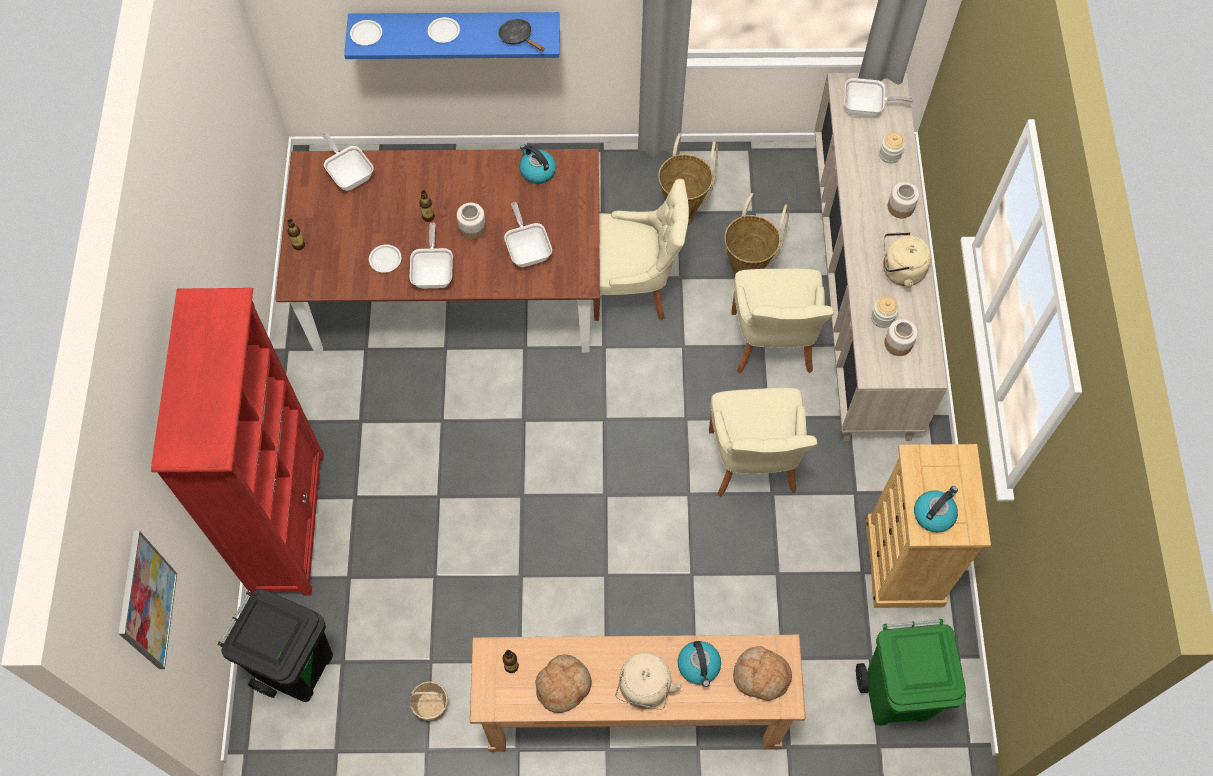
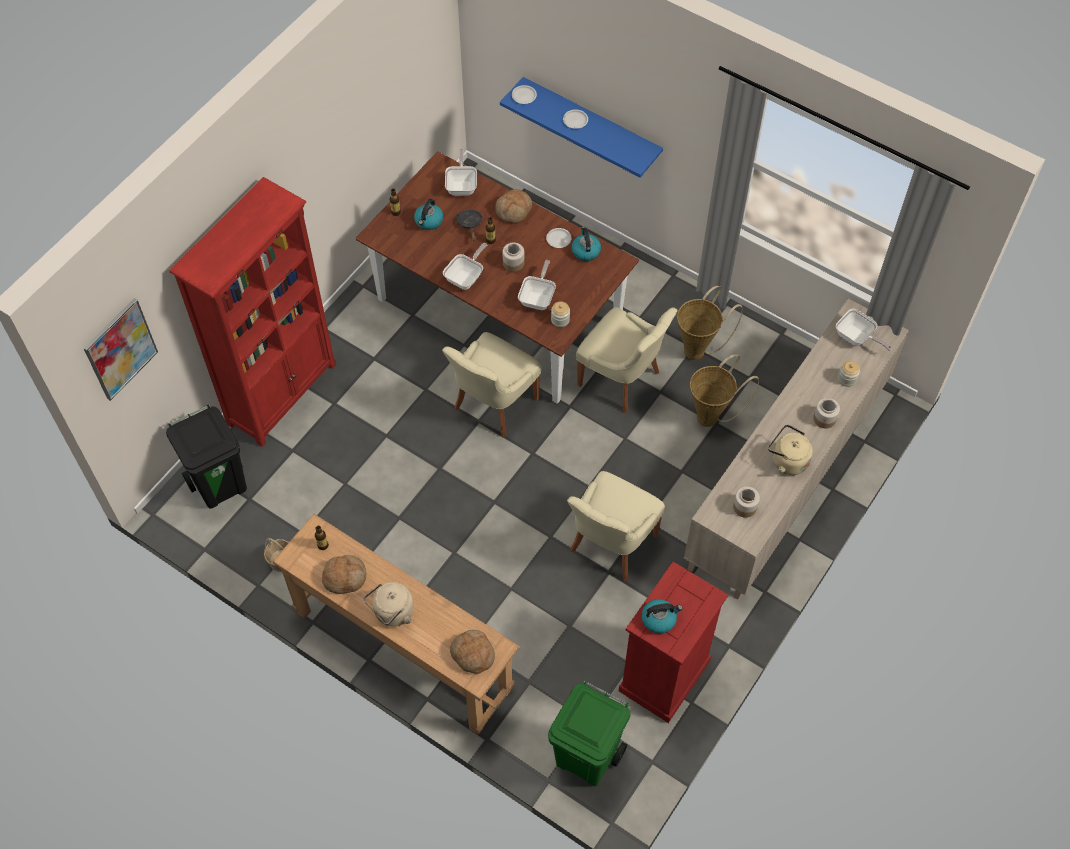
camera: 35 degrees right, 5 degrees down
(385, 260) = (442, 252): white plate -> white plate (558, 239)
(428, 170) = (514, 210): none -> bread
(518, 37) = (621, 150): black frying pan -> black frying pan (470, 224)
(699, 666) = (438, 622): kettle -> kettle (429, 221)
(772, 345) = (689, 475): beige chair -> beige chair (493, 405)
(882, 318) = (748, 483): jar -> jar (560, 320)
(904, 563) = (664, 676): beige dresser -> red dresser

